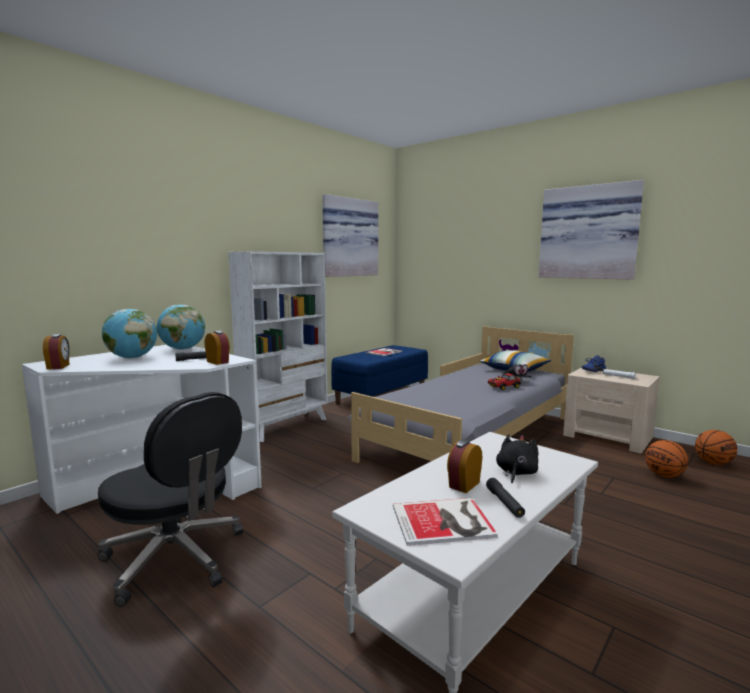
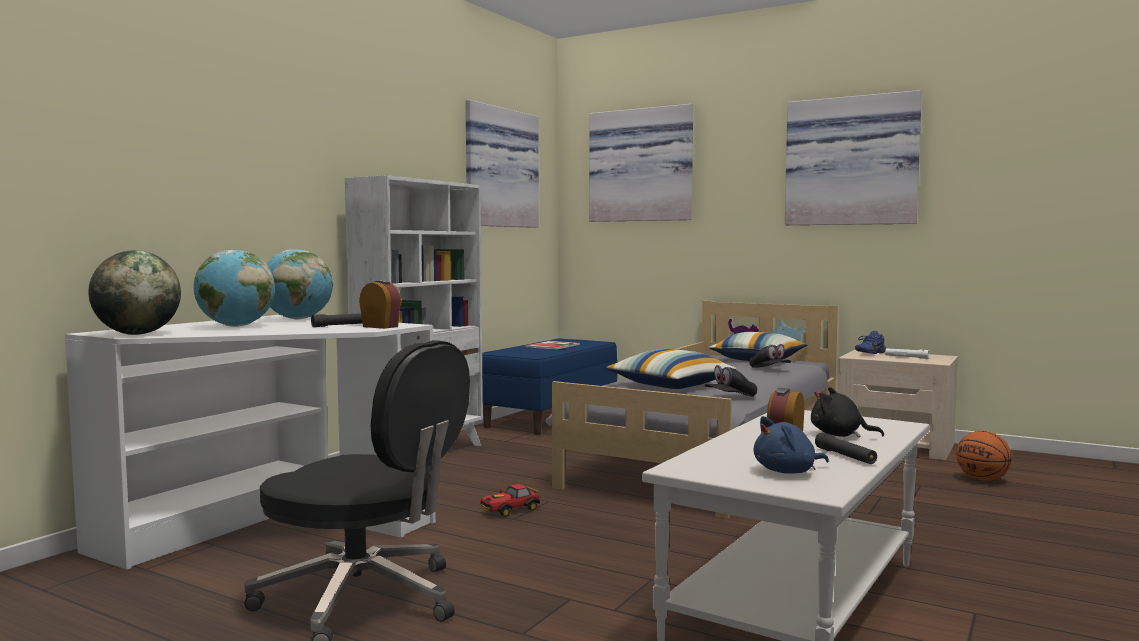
camera: 10 degrees left, 5 degrees down
(59, 366) = (137, 334): alarm clock -> globe
(437, 395) = (670, 385): none -> pillow
(445, 522) = (788, 472): book -> blue plush toy
(446, 234) = (642, 165): none -> picture
(471, 410) = (730, 397): none -> black cap
(503, 387) = (756, 376): toy car -> toy car (510, 510)
(516, 473) = (840, 435): black plush toy -> black plush toy turned 75 degrees counterclockwise
(713, 463) = (1037, 464): basketball -> none

